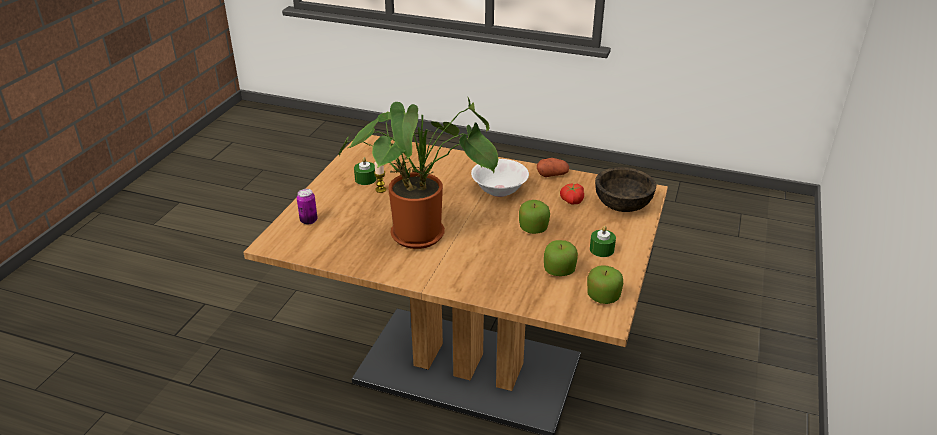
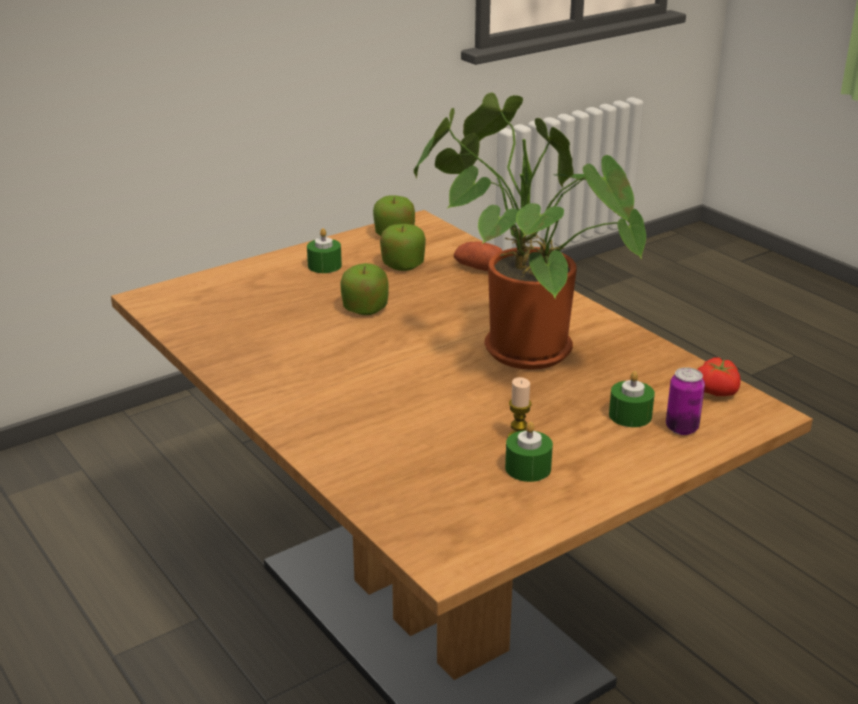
camera: 145 degrees left, 5 degrees down
(337, 218) = (630, 415): none -> green candle
(499, 191) = (336, 367): white bowl -> none
(552, 174) = (222, 361): potato -> potato (478, 268)
(571, 201) = (263, 320): tomato -> tomato (717, 392)
(622, 205) = (212, 294): brown bowl -> none

